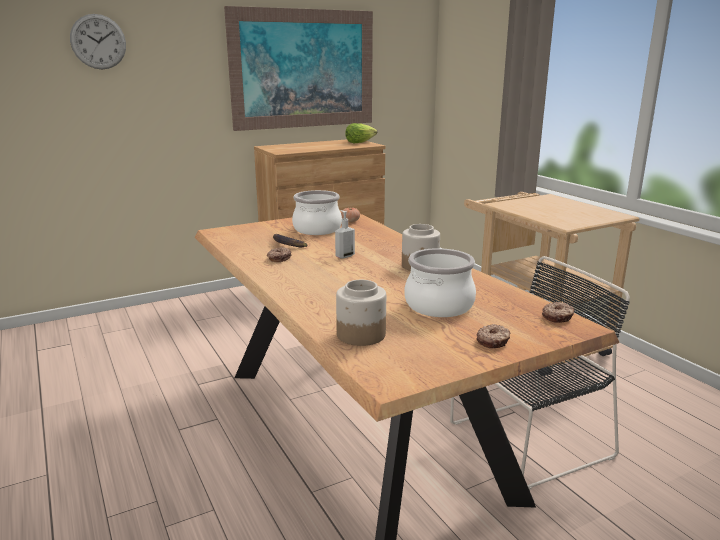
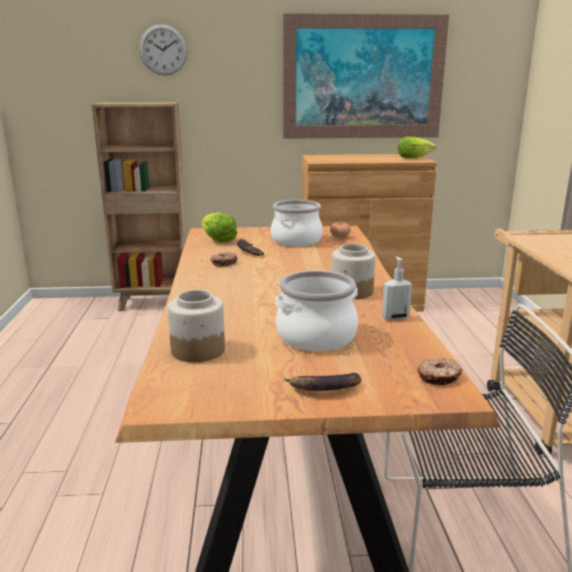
camera: 25 degrees right, 0 degrees up
(113, 319) = (154, 303): none -> brown bookcase
(242, 238) = (217, 240): none -> lettuce
(344, 256) = (288, 270): soap dispenser -> soap dispenser (395, 317)
(493, 341) = (324, 388): donut -> banana

